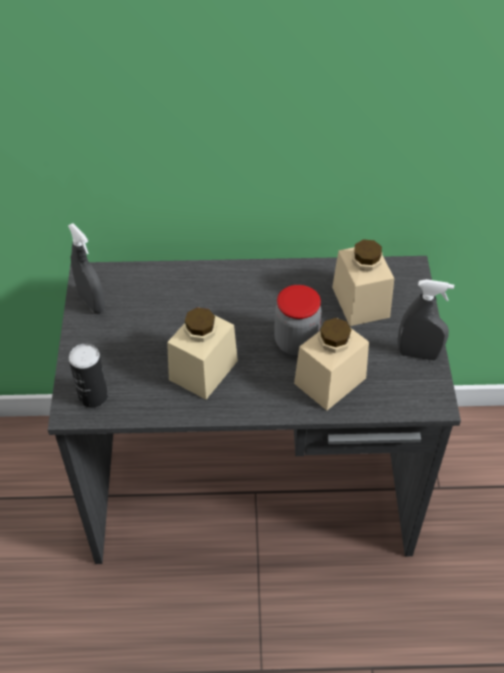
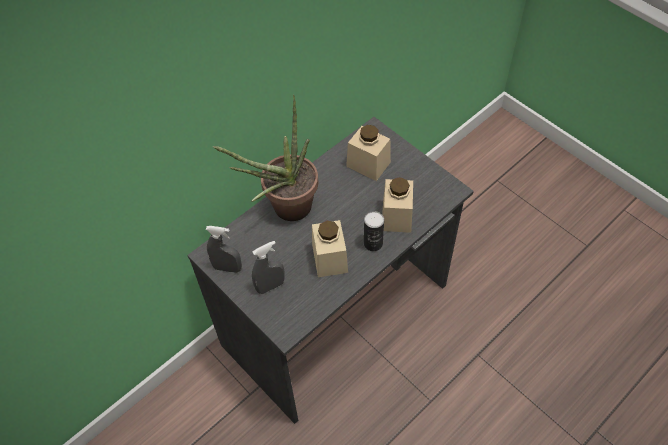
camera: 40 degrees left, 5 degrees up
(93, 396) = (288, 317): can -> can (373, 243)
(213, 287) = (285, 210): none -> potted plant
(296, 342) = (359, 208): jar -> none
(418, 354) = (422, 171): grey spray bottle -> grey spray bottle (270, 286)

